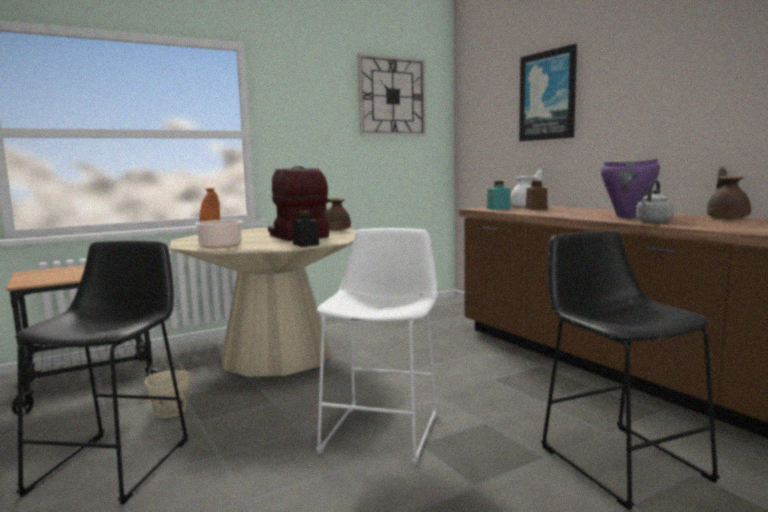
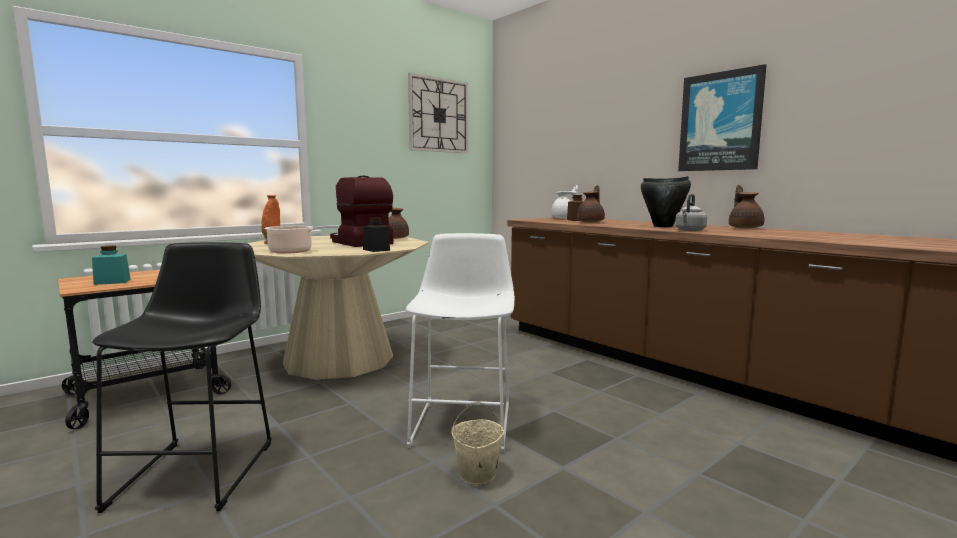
camera: 10 degrees left, 0 degrees up
(170, 412) = (244, 417): beige bucket -> beige bucket (477, 474)
(498, 208) = (543, 219): turquoise jar -> turquoise jar (112, 282)
(548, 95) = (583, 120): picture -> picture (720, 122)
(550, 211) = (591, 222): none -> brown teapot
(618, 459) = (676, 435): black stool -> none
(628, 217) = (663, 226): purple cooking pot -> black cooking pot

